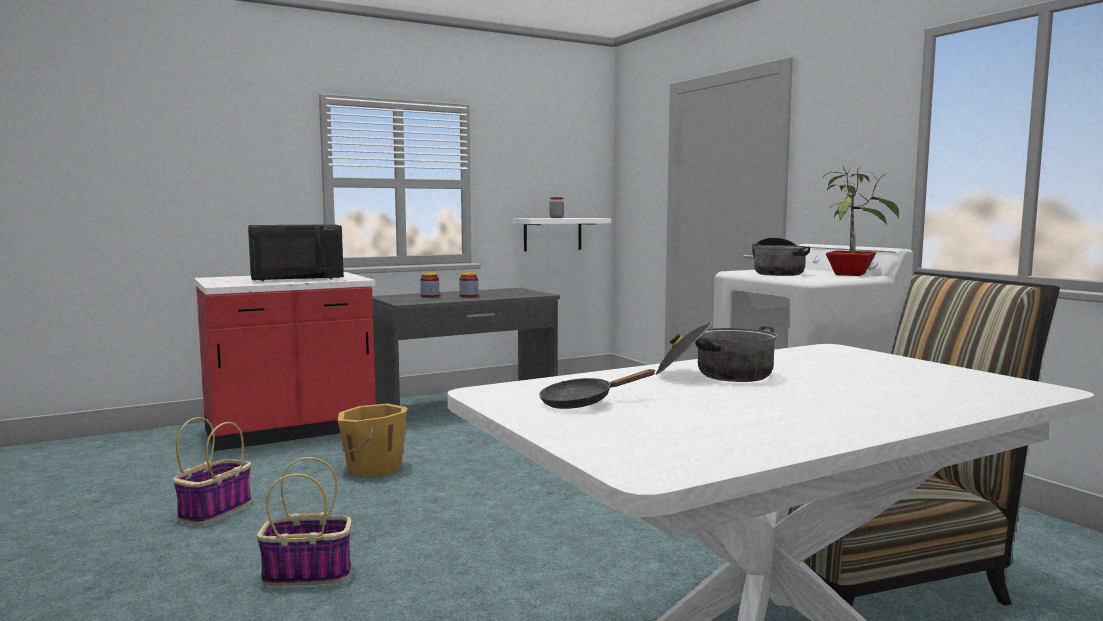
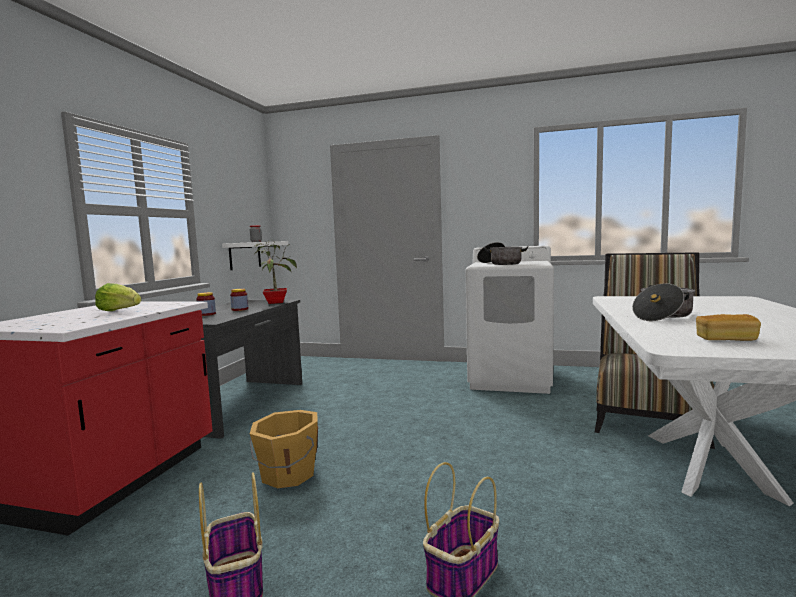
camera: 45 degrees left, 0 degrees up
(296, 279) = (119, 311): black microwave -> lettuce
(583, 403) = (726, 339): black frying pan -> bread
(850, 274) = (530, 261): potted plant -> potted plant (276, 302)

